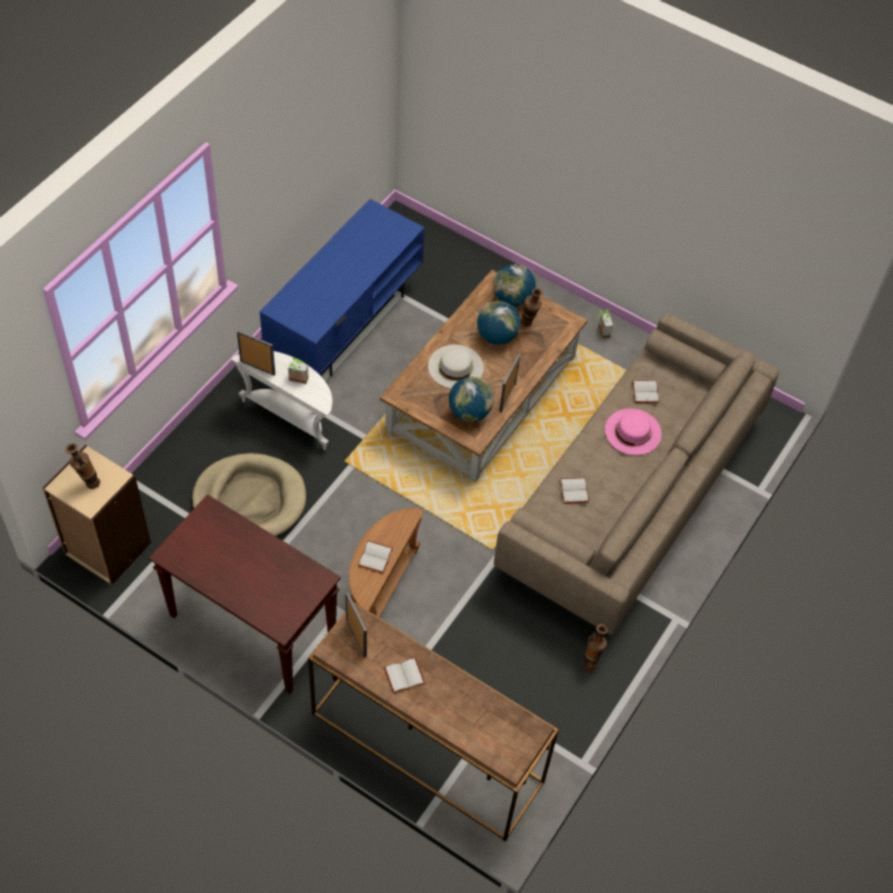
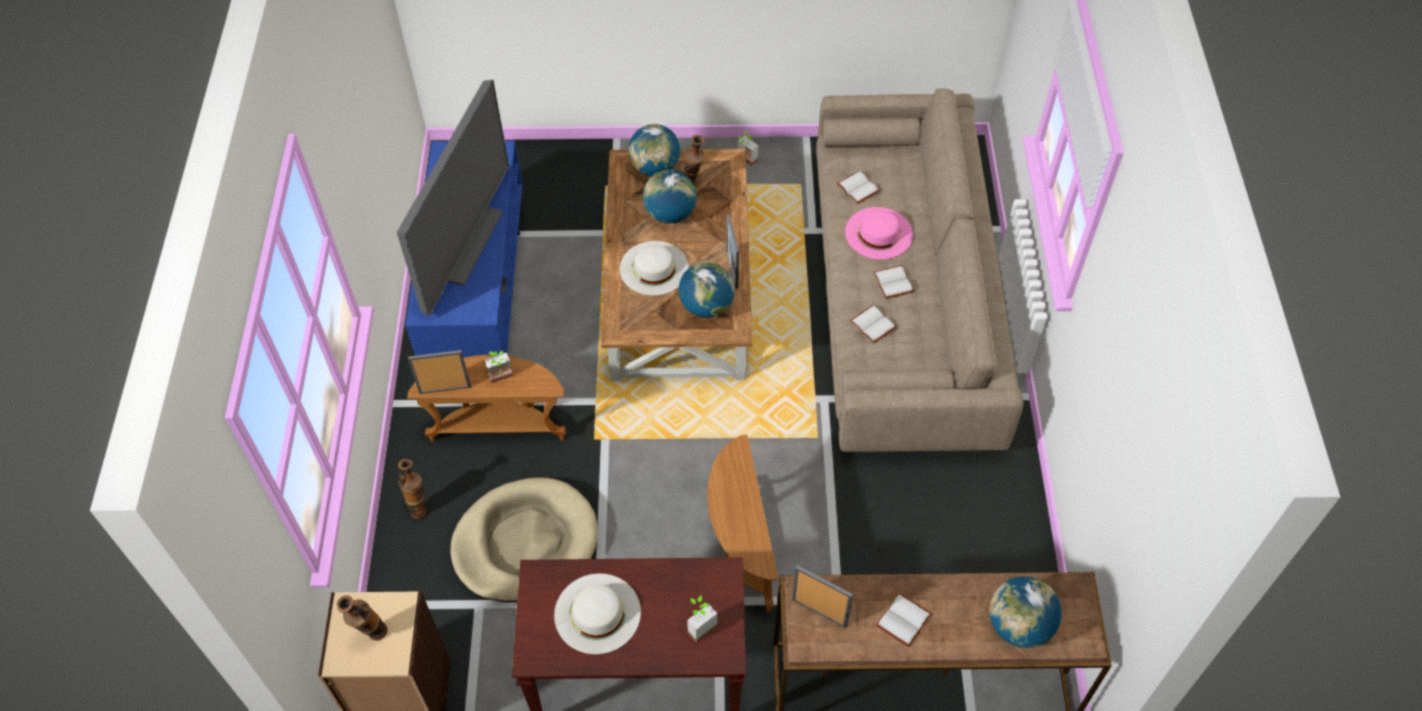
camera: 30 degrees left, 0 degrees up
(226, 554) = (597, 613): none -> white hat
(280, 599) = (698, 625): none -> potted plant
(291, 416) = (498, 426): white side table -> brown side table
(336, 276) = (462, 241): none -> television
(376, 558) = (740, 516): white book -> white book (894, 283)
(475, 727) = (1018, 626): none -> globe
(591, 662) = (1000, 490): vase -> vase (419, 507)

